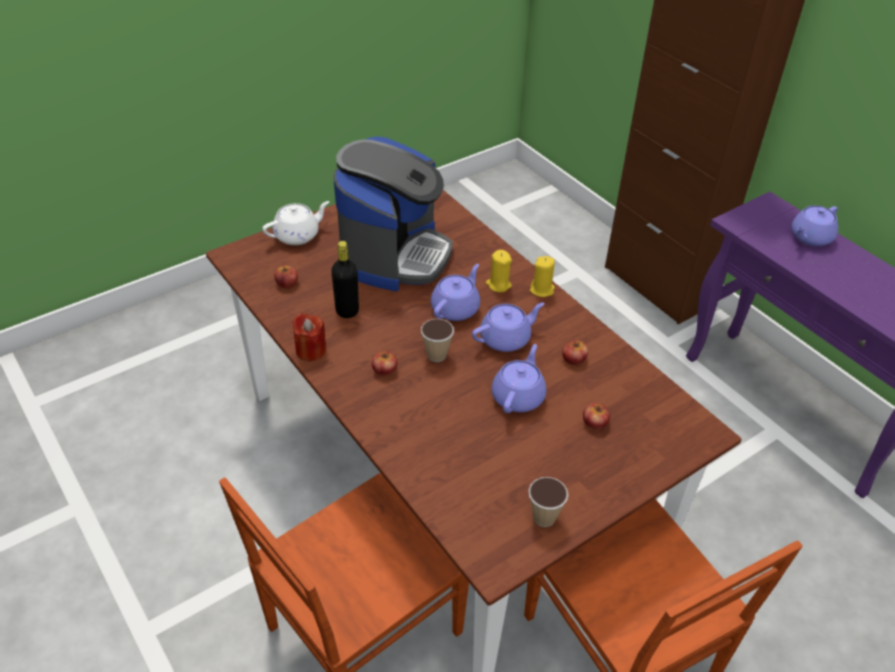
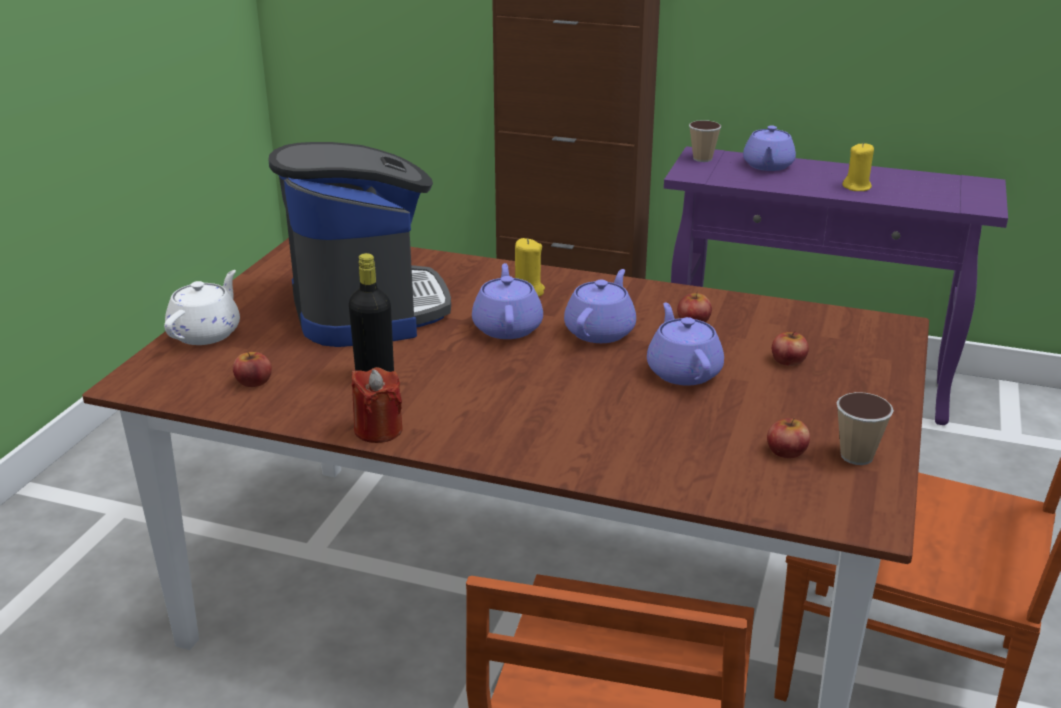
camera: 35 degrees left, 15 degrees down
(384, 369) = (499, 410): apple -> apple (786, 450)
(436, 355) = (543, 373): cup -> cup (702, 159)
(542, 290) = (580, 280): yellow candle -> yellow candle (857, 187)

